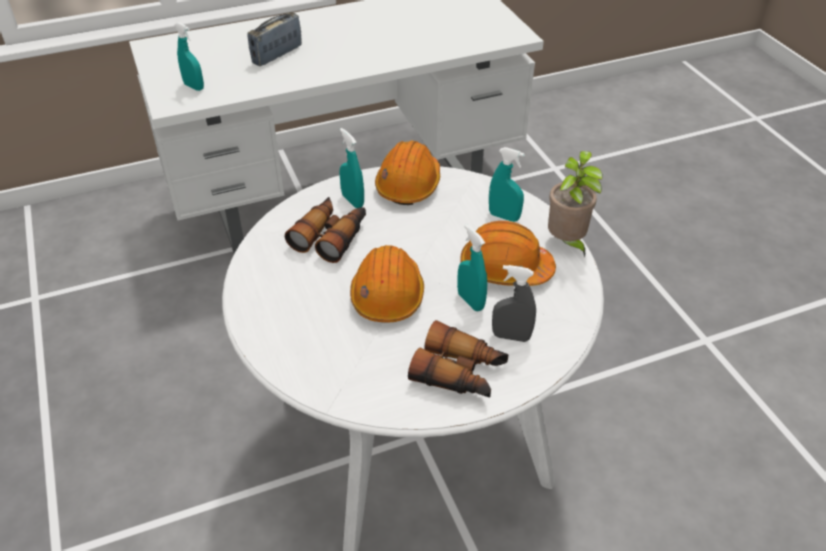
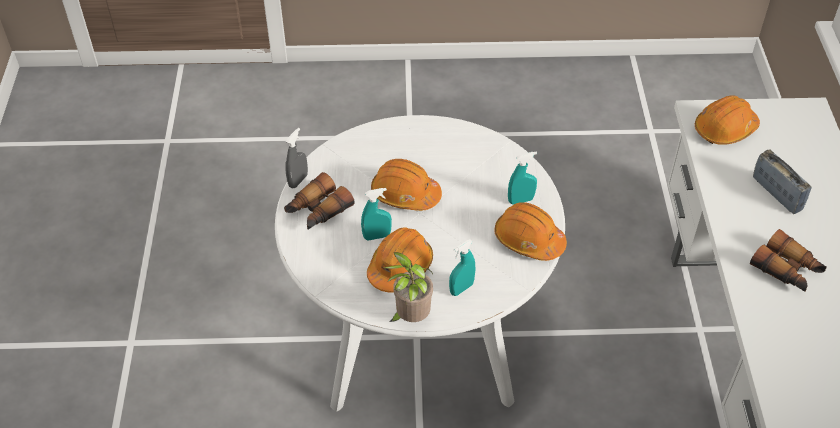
camera: 110 degrees right, 5 degrees up
(194, 87) = (724, 129): turquoise spray bottle -> orange hard hat
(331, 236) = (482, 179): binoculars -> binoculars (787, 270)
(511, 336) = (333, 247): grey spray bottle -> grey spray bottle (298, 181)

